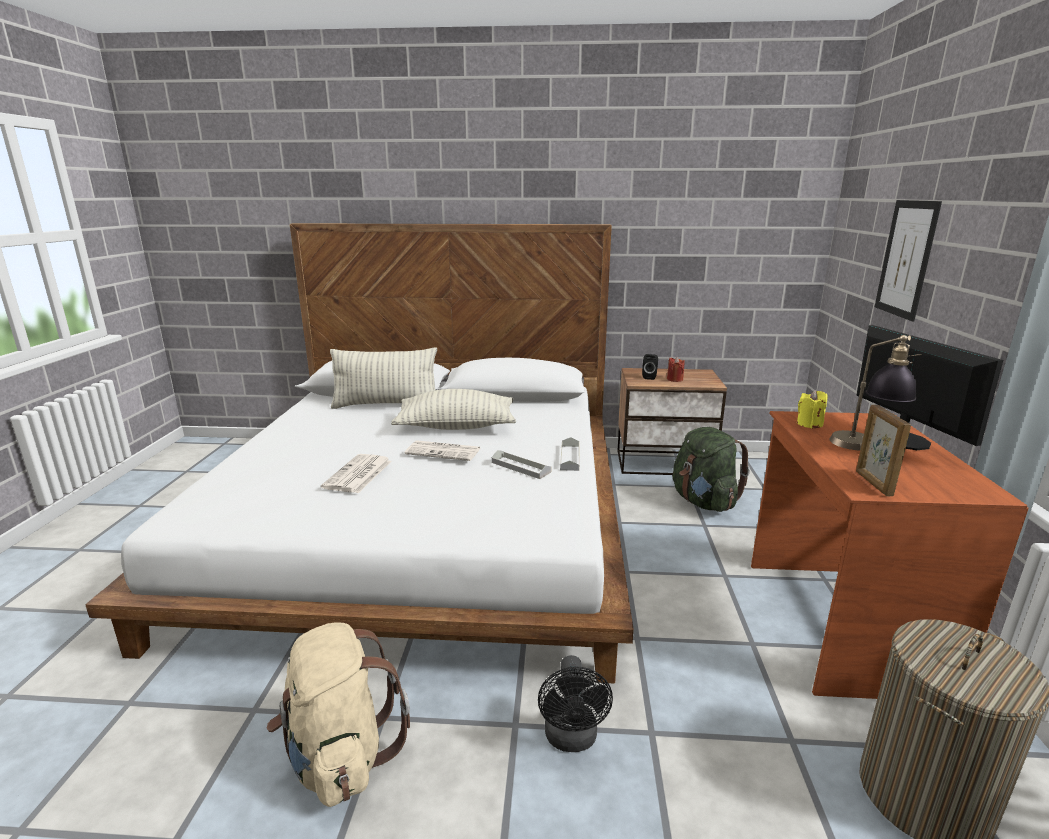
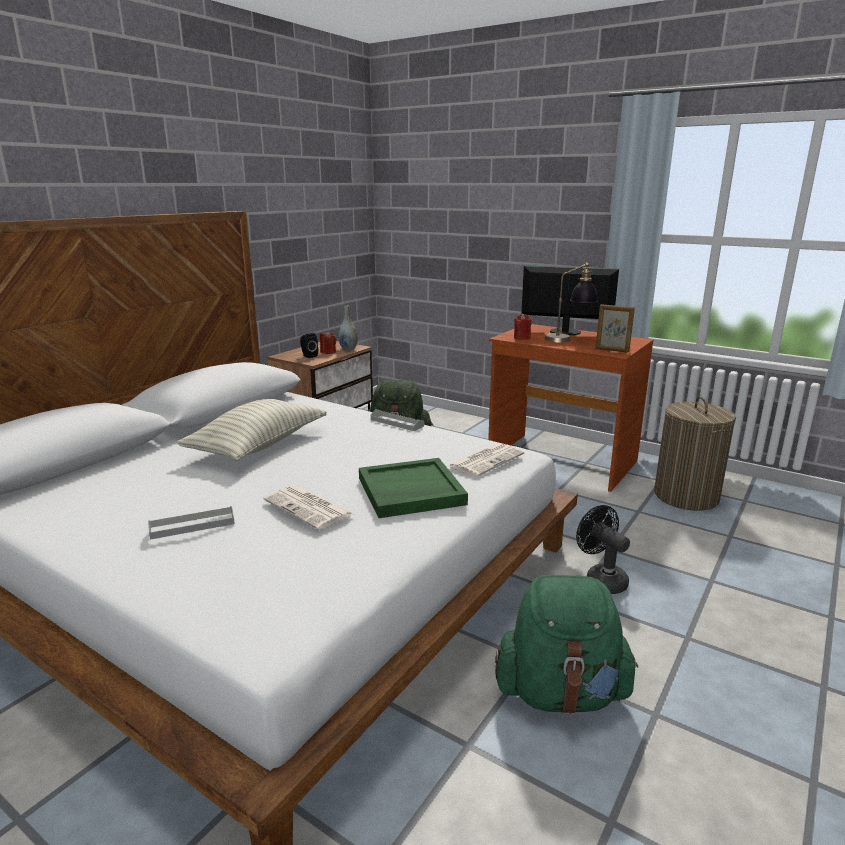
camera: 60 degrees left, 0 degrees up
(341, 756) = (561, 693): beige backpack -> green backpack
(386, 405) = (123, 465): pillow -> none
(422, 504) = (410, 491): none -> green tray
(444, 451) = (314, 461): newspaper -> newspaper (486, 460)
(521, 467) = (392, 441): grey tray -> grey tray (192, 525)
(572, 739) = (601, 579): black fan -> black fan turned 150 degrees counterclockwise
(700, 382) = (348, 349): none -> grey vase
(809, 424) = (522, 338): yellow candle -> red candle
(906, 259) = (477, 224): picture -> none

